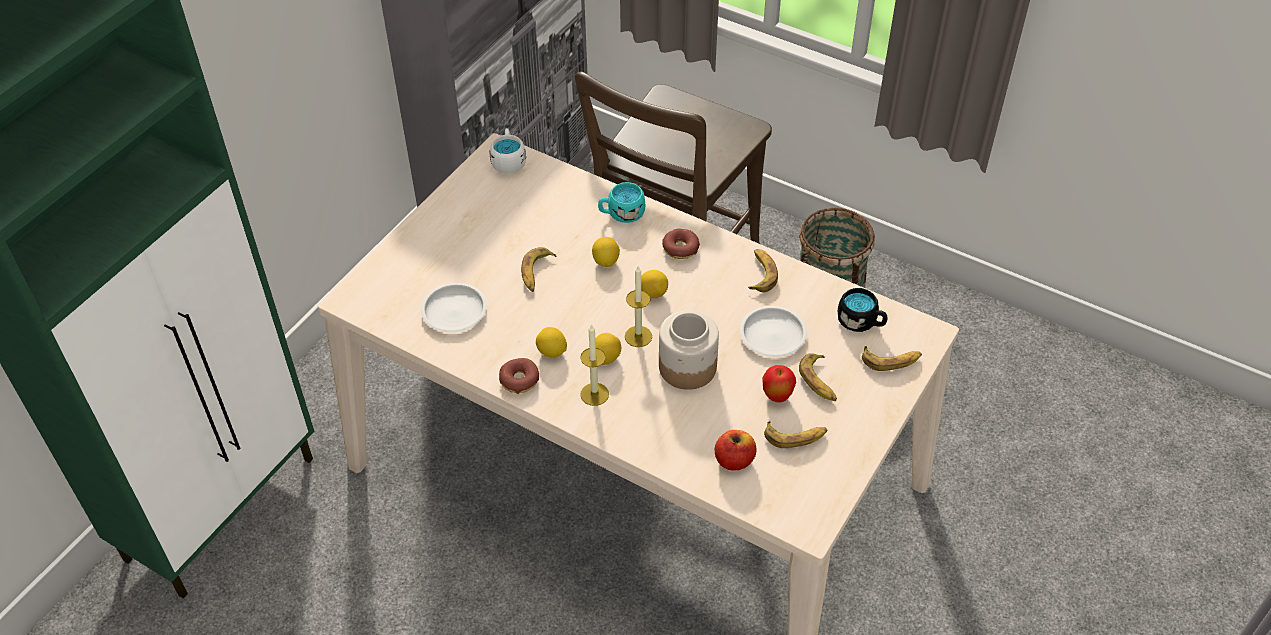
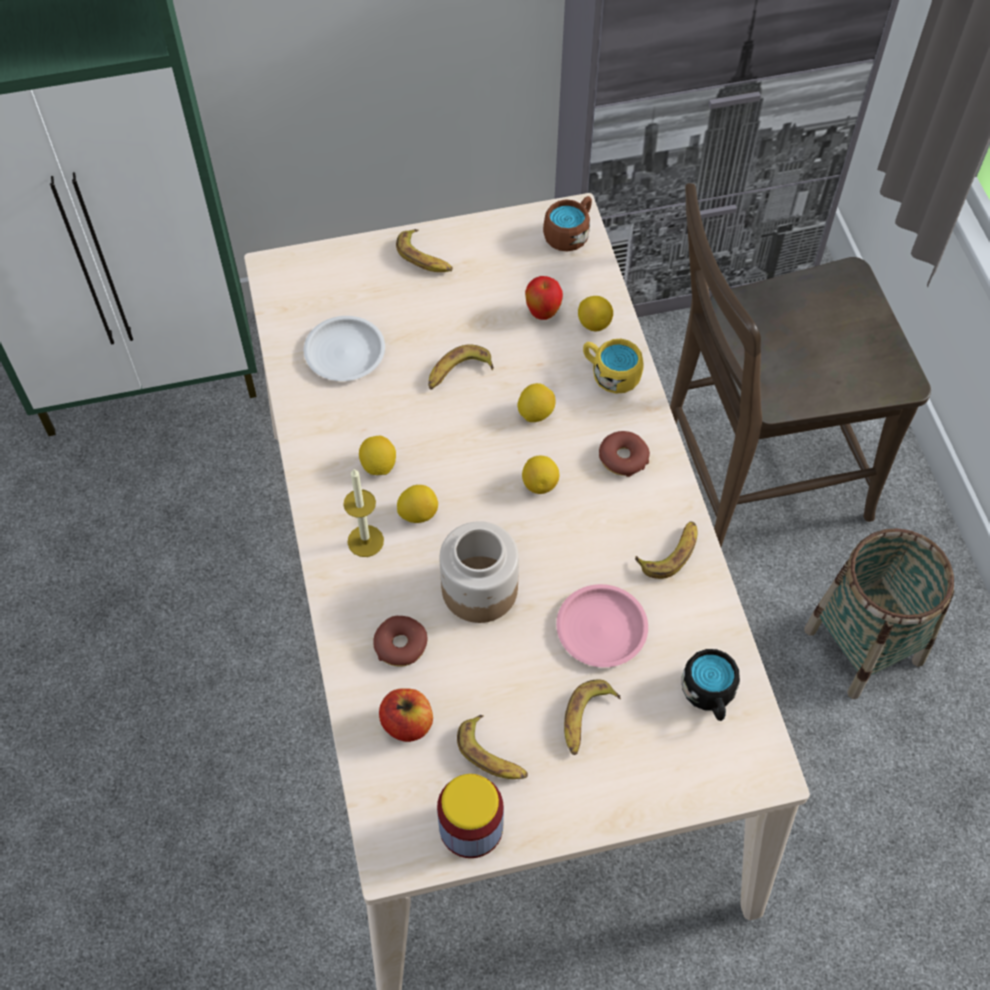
camera: 45 degrees right, 10 degrees up
(508, 160) = (570, 233): white mug -> brown mug
(519, 380) = (319, 469): donut -> donut (400, 645)
(580, 195) = (594, 323): none -> lemon
(621, 213) = (610, 374): turquoise mug -> yellow mug
(638, 336) = (473, 517): candle -> none
(772, 335) = (600, 629): white plate -> pink plate
(777, 396) = (526, 697): apple -> apple (543, 313)
(828, 478) = (471, 827): none -> jar
(891, 361) = (688, 765): banana -> banana (424, 258)

